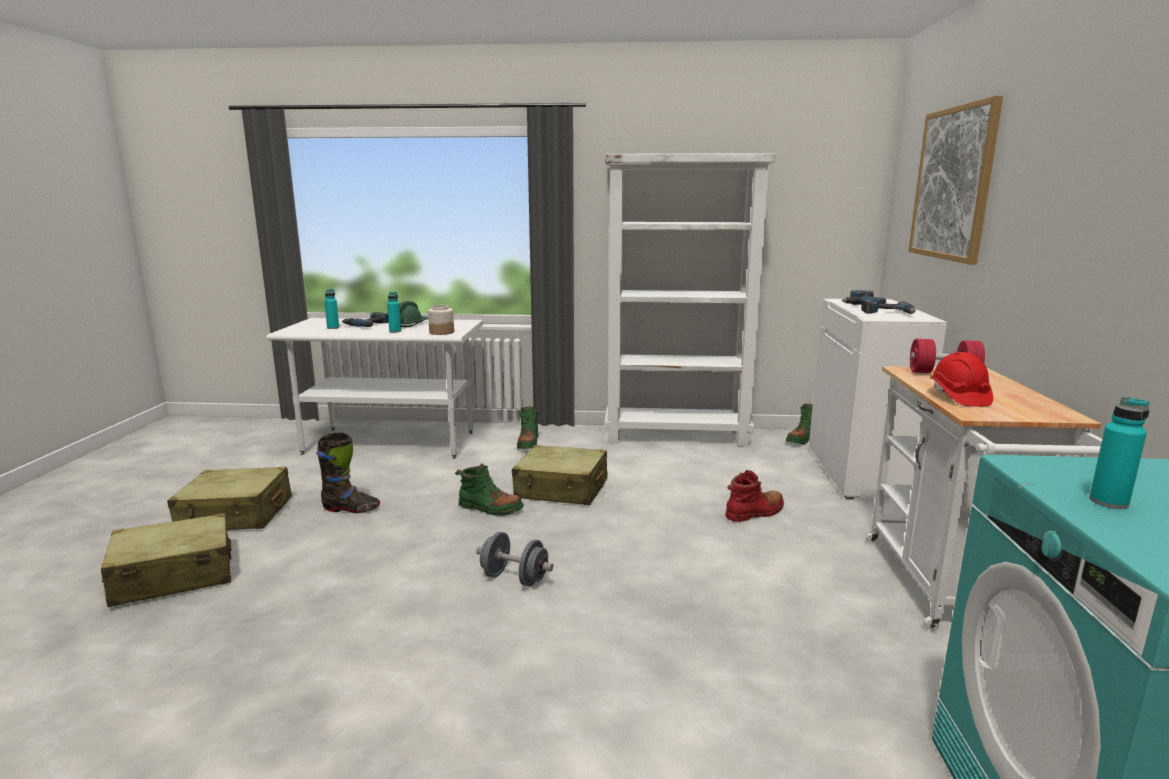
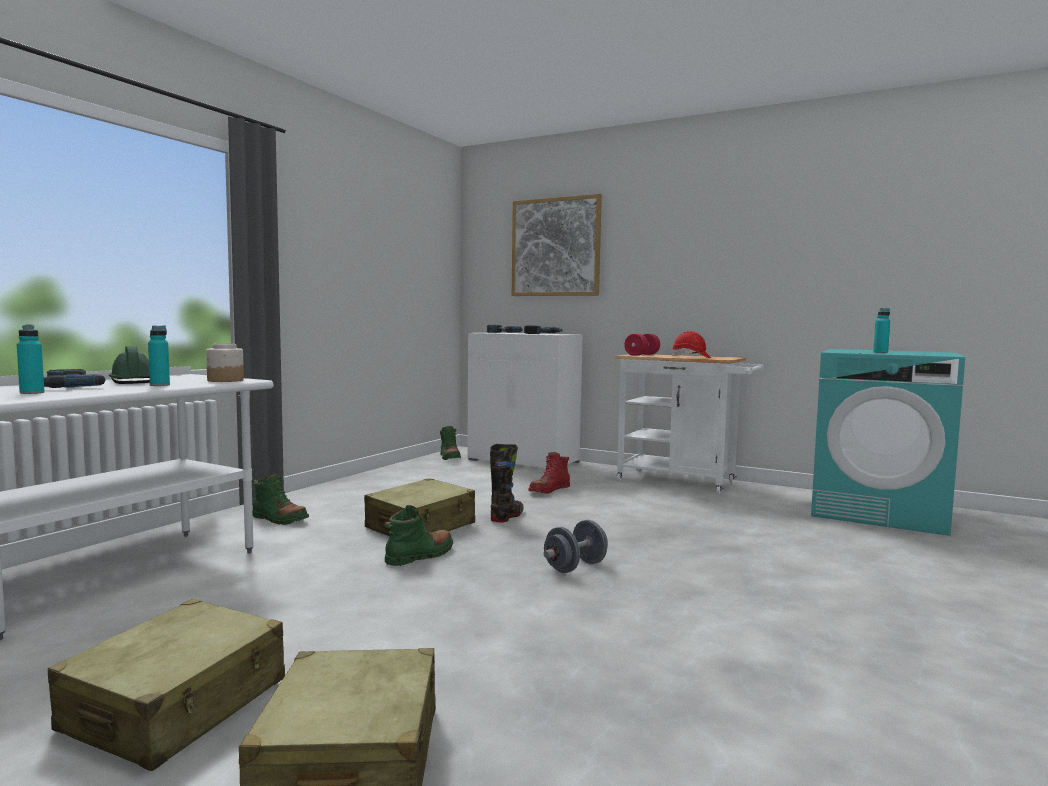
camera: 65 degrees left, 10 degrees down
(351, 509) = (306, 619): black boot -> black boot (507, 517)
(677, 436) = (376, 478): white bookcase -> none
(755, 513) = (549, 490): red boot -> red boot turned 135 degrees counterclockwise

